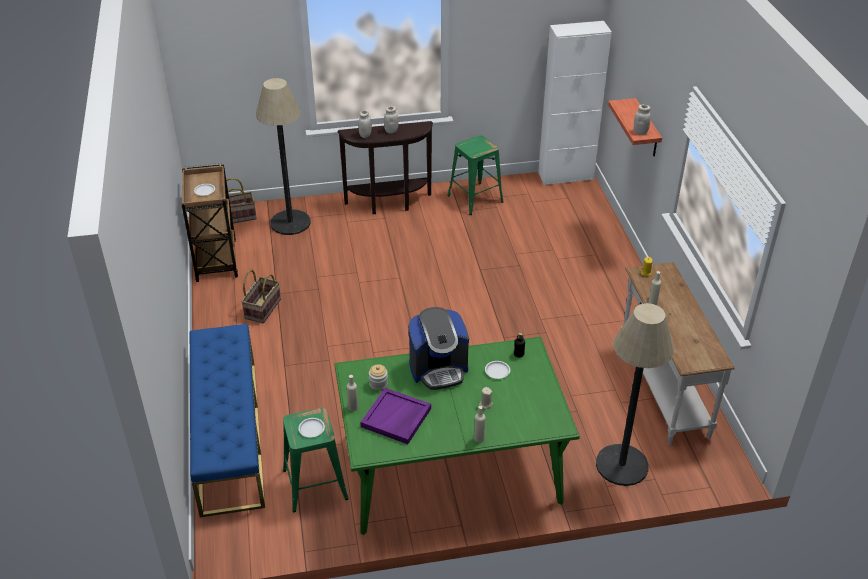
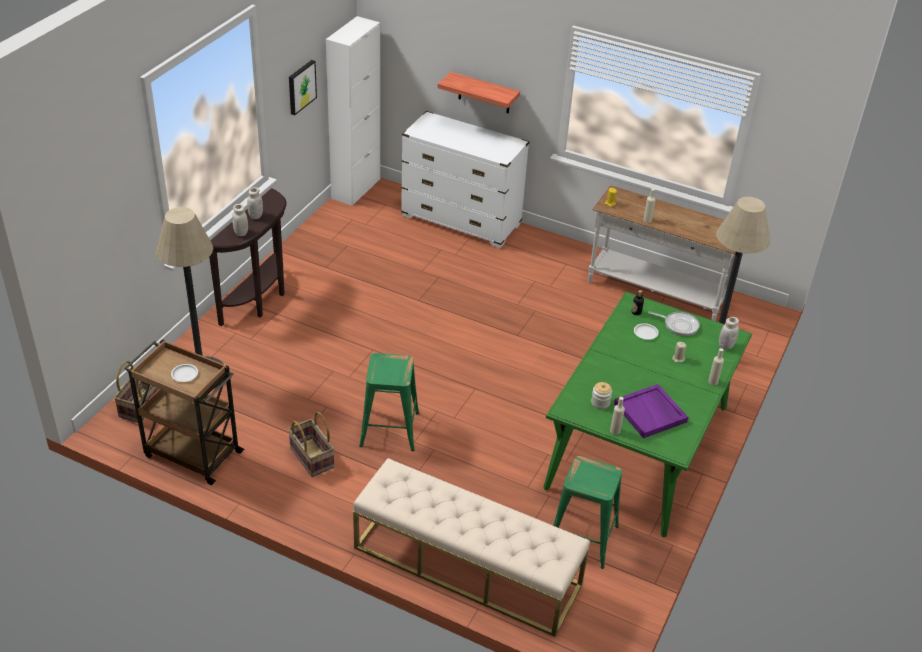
camera: 55 degrees left, 0 degrees up
(229, 435) = (466, 566): blue bench -> beige bench
(311, 429) = (597, 476): white plate -> none
(438, 369) = (613, 361): coffee machine -> none
(475, 198) = (319, 249): green stool -> green stool (389, 429)
(507, 55) = (301, 87): none -> picture
(532, 386) = (679, 325): none -> frying pan
(602, 241) = (461, 220): none -> white dresser
(640, 132) = (501, 95): white jar -> white jar (725, 346)

